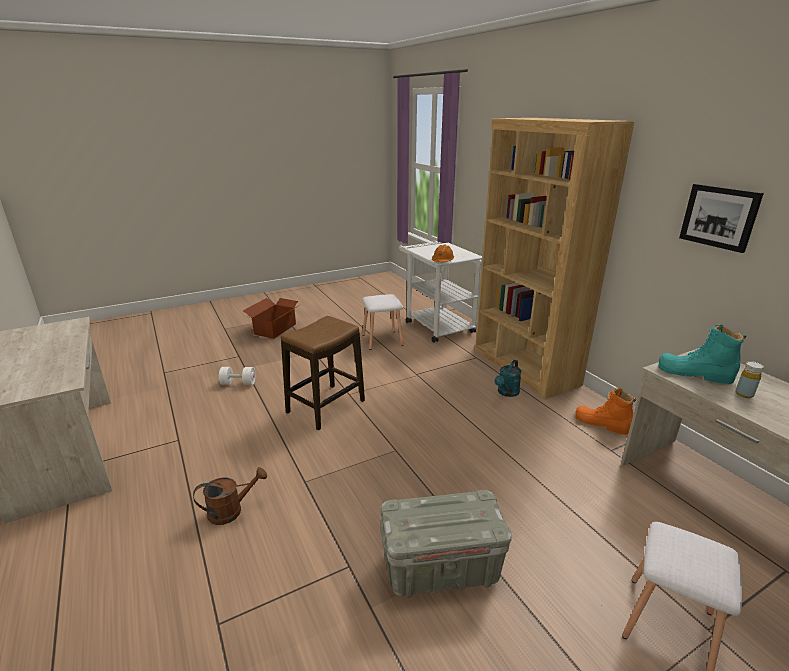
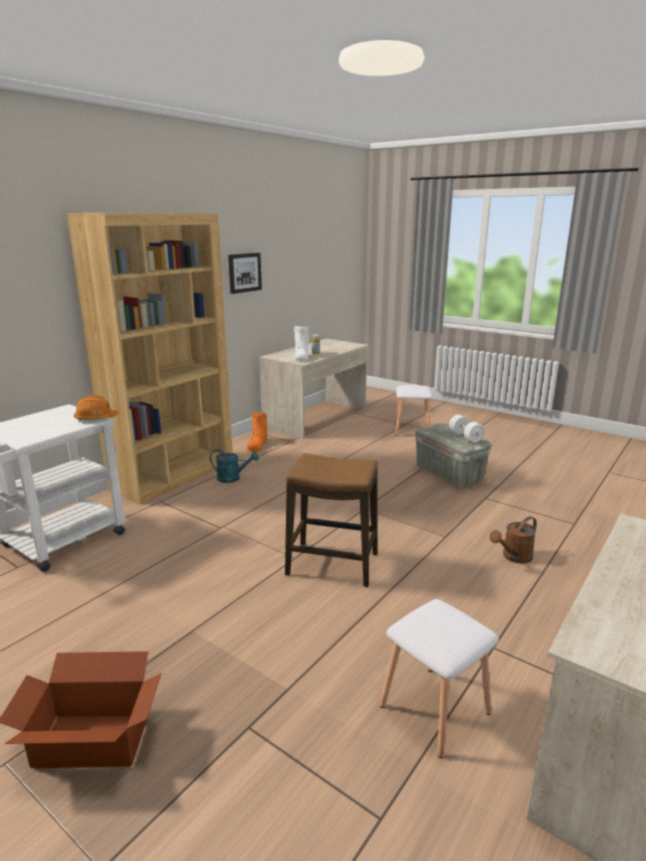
camera: 115 degrees left, 5 degrees down
(231, 510) = (513, 557): brown watering can -> brown watering can turned 75 degrees counterclockwise
(238, 383) = (338, 668): white dumbbell -> white dumbbell (465, 437)
(383, 340) = (124, 575): white stool -> white stool (435, 708)
(694, 374) = (301, 358): turquoise boot -> white boot

